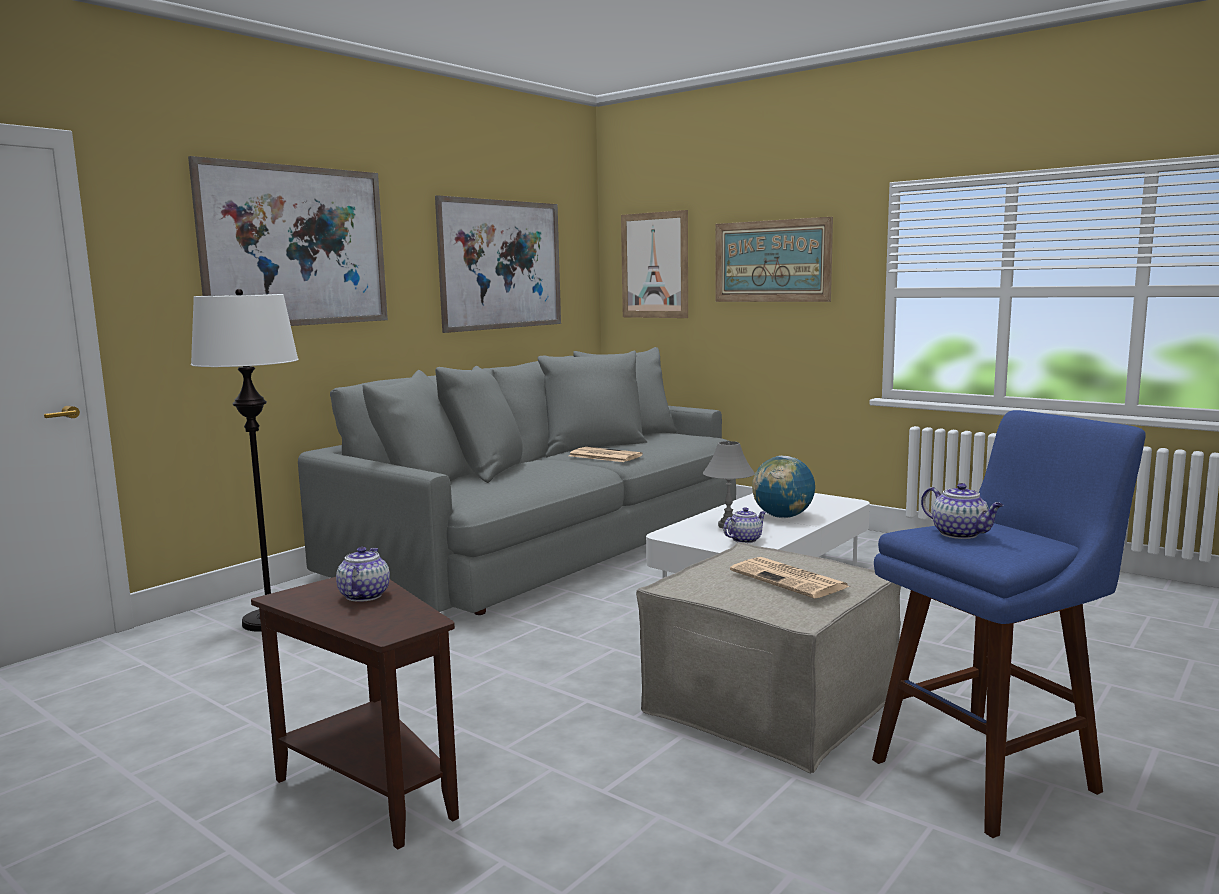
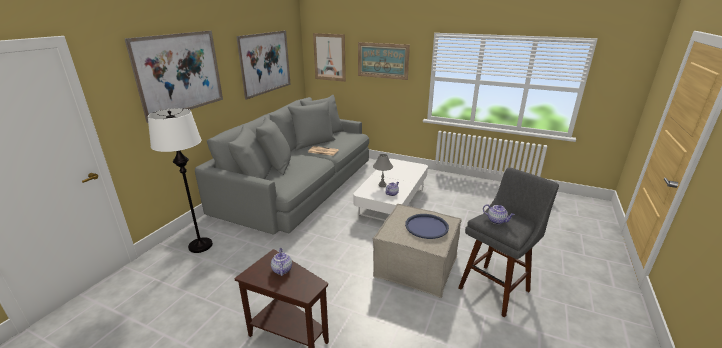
camera: 15 degrees left, 15 degrees up
(783, 517) = (400, 177): globe -> none
(790, 579) = (426, 226): newspaper -> blue tray
(991, 772) = (496, 287): blue stool -> grey stool

